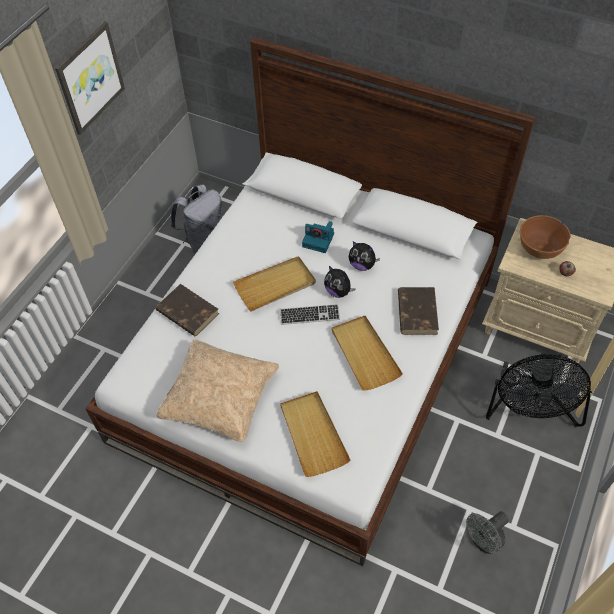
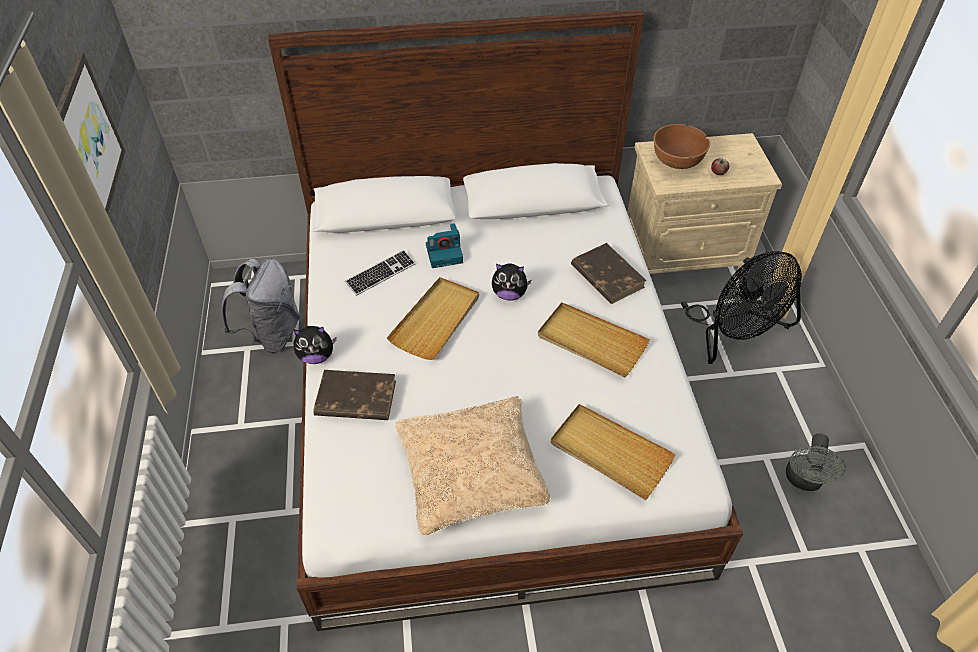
camera: 35 degrees left, 5 degrees down
(310, 315) = (501, 332): keyboard -> keyboard (380, 274)
(362, 265) = (512, 257): plush toy -> plush toy (316, 356)

